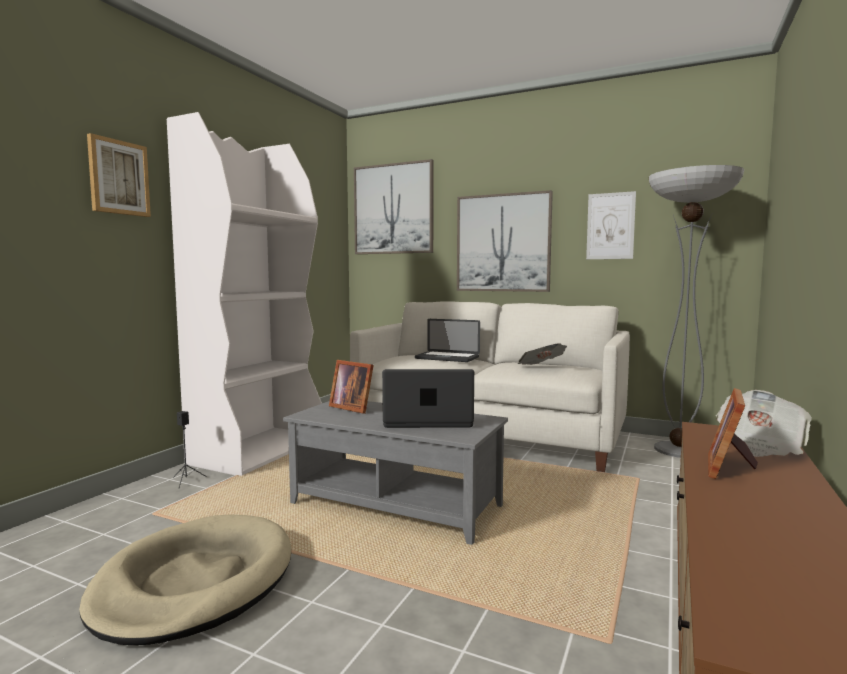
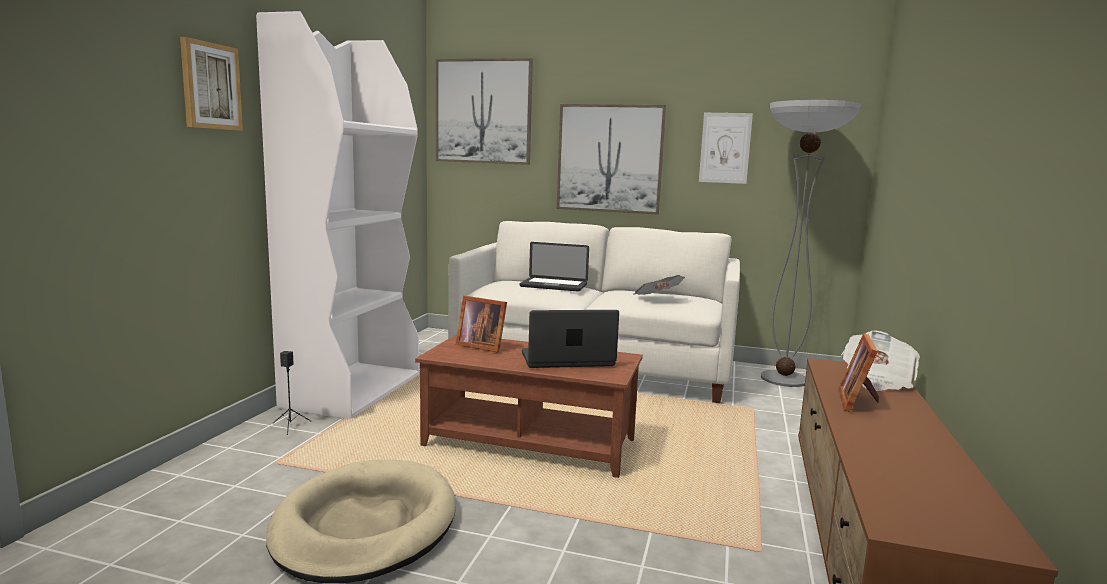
camera: 10 degrees left, 5 degrees up
(397, 504) = (530, 442): grey coffee table -> brown coffee table

